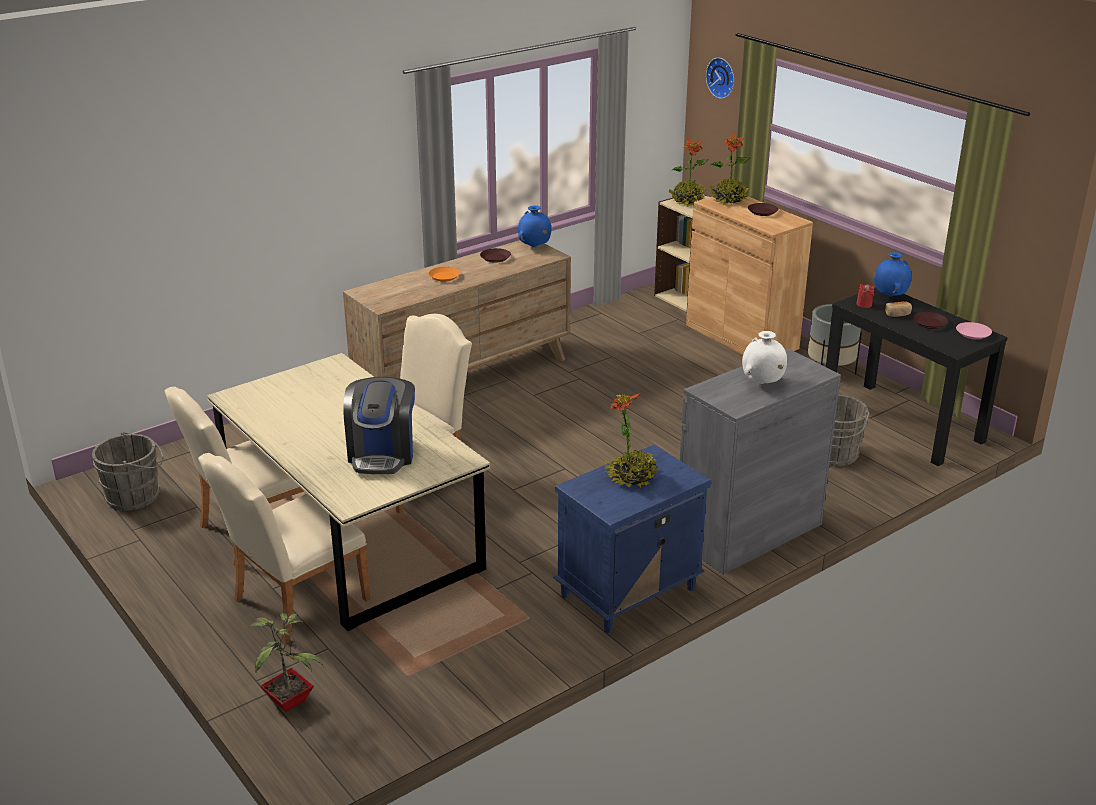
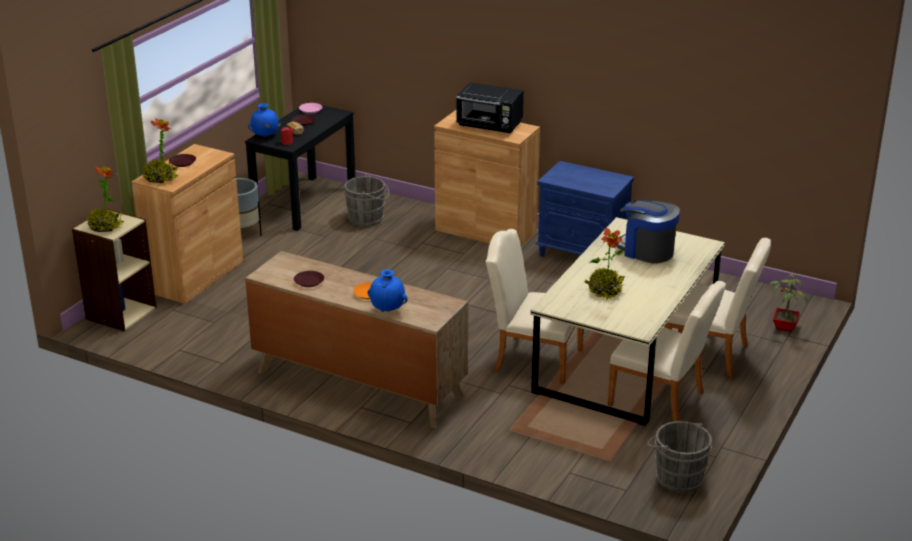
camera: 115 degrees left, 0 degrees up
(382, 454) = (646, 250): coffee machine -> coffee machine turned 120 degrees counterclockwise
(534, 247) = (270, 270): blue vase -> blue vase (388, 310)
(631, 477) = (581, 179): potted plant -> potted plant (604, 291)
(722, 77) = (68, 105): wall clock -> none
(748, 532) = (485, 230): grey cabinet -> brown cabinet
(762, 383) = (490, 125): white vase -> black microwave

